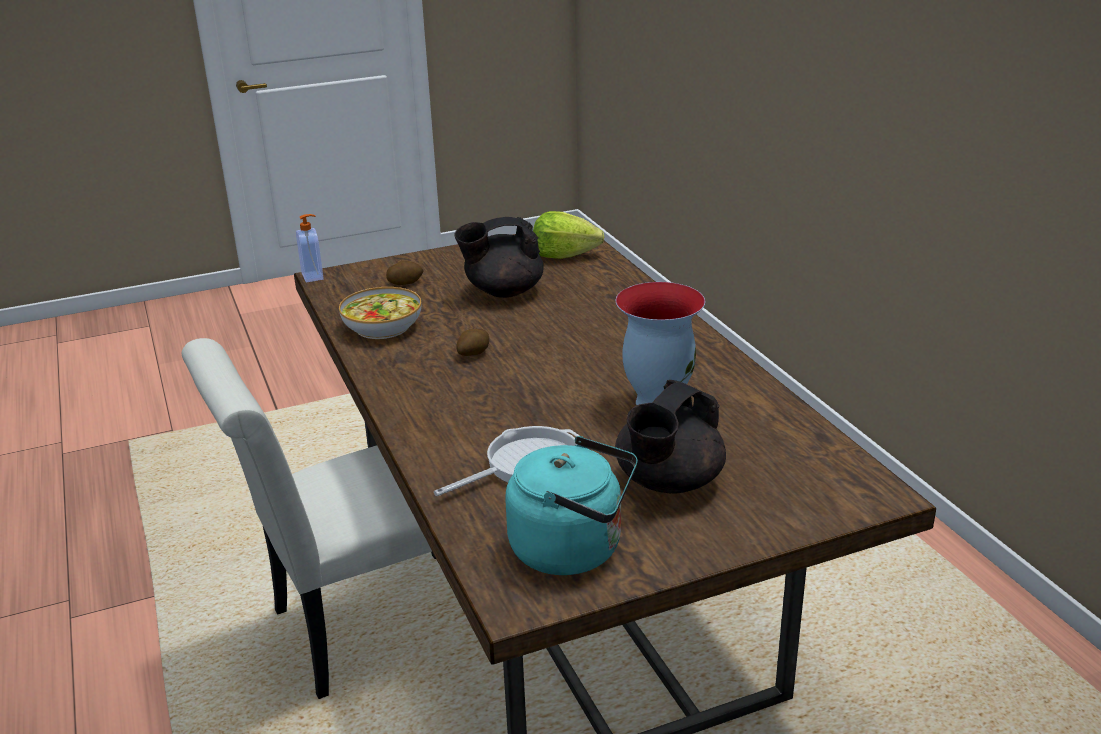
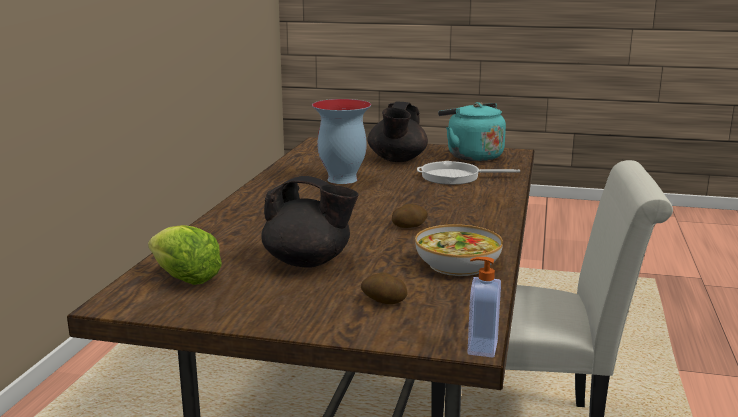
camera: 145 degrees left, 10 degrees down
(668, 482) = (397, 160): black teapot -> black teapot turned 120 degrees clockwise

